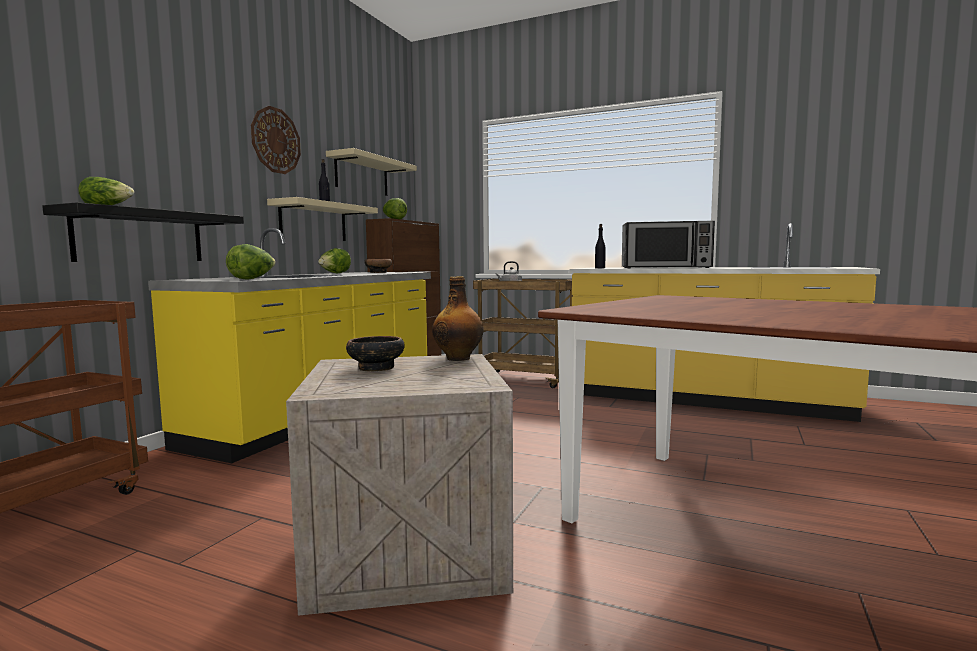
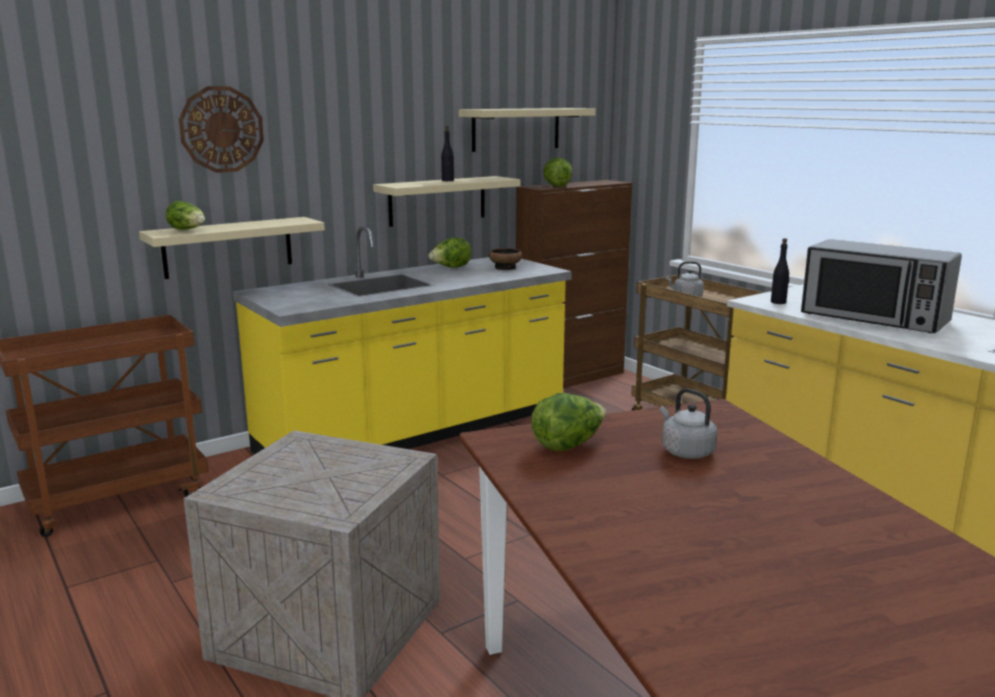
camera: 30 degrees right, 10 degrees up
(140, 237) = (228, 247): black shelf -> beige shelf
(252, 279) = (311, 302): lettuce -> lettuce (568, 445)
(275, 140) = (386, 113): wall clock -> wall clock (222, 129)
(375, 368) = (308, 460): bowl -> none
(459, 358) = (400, 459): bottle -> none
(706, 303) = (685, 451): none -> grey kettle

